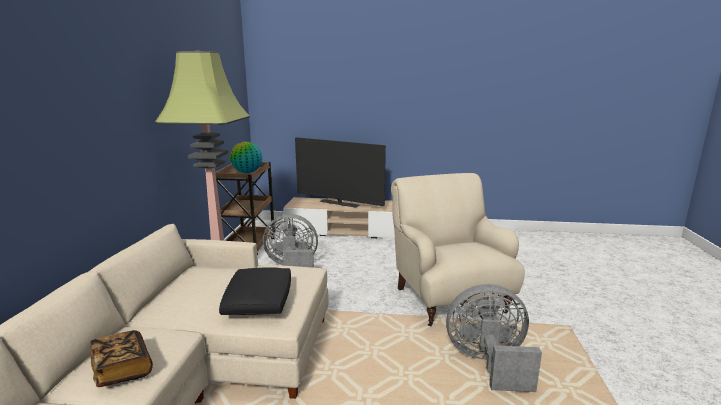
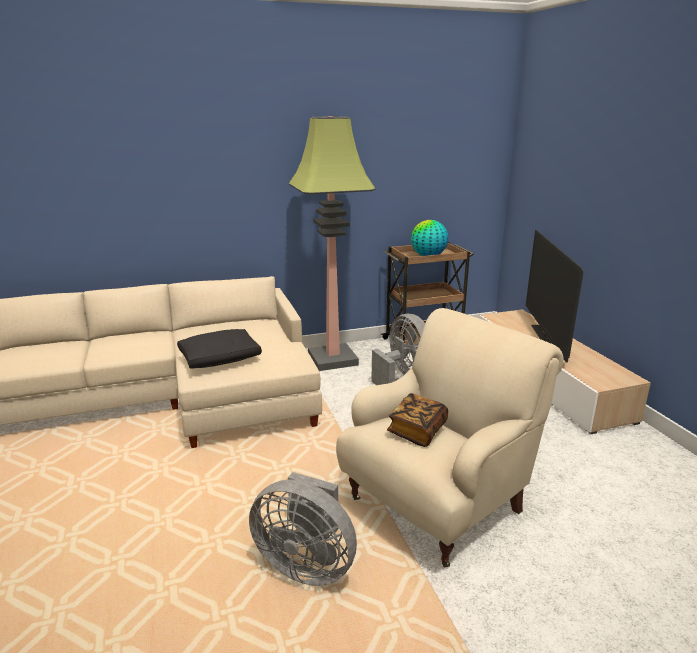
camera: 65 degrees right, 5 degrees up
(122, 369) = (112, 346): book -> book (417, 431)
(488, 363) = (306, 564): grey fan -> grey fan turned 135 degrees clockwise

